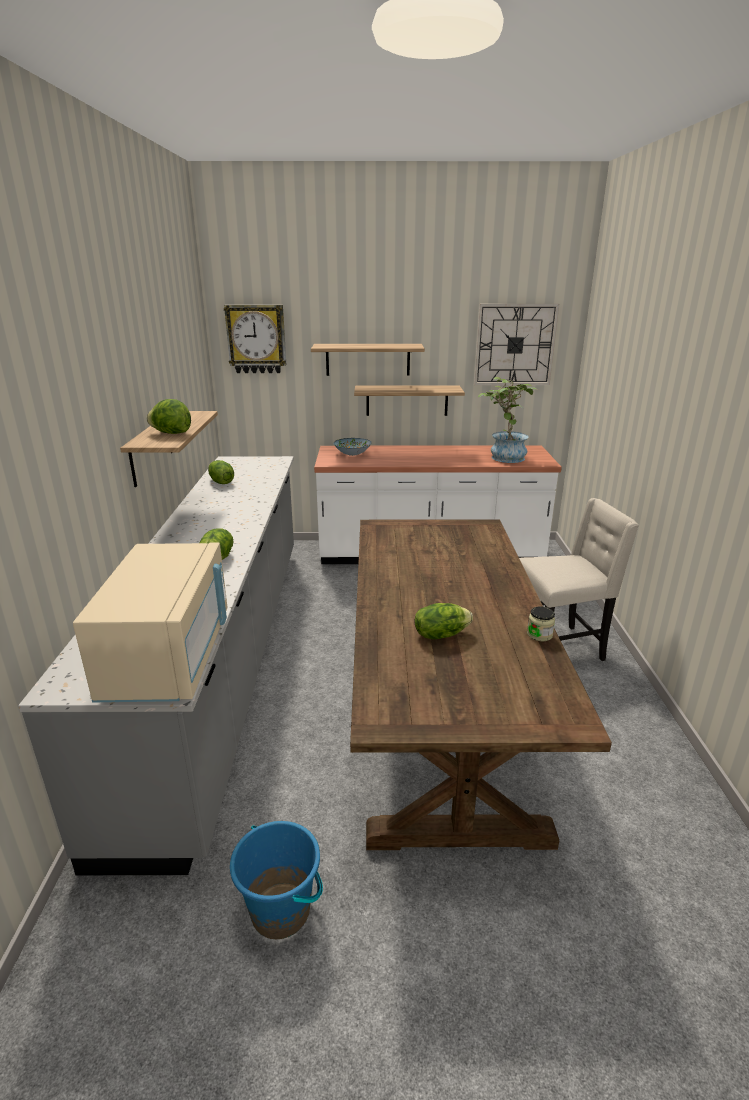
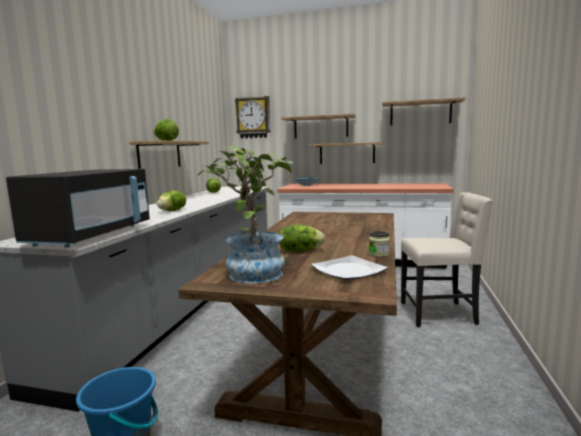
camera: 15 degrees right, 15 degrees down
(170, 657) = (92, 235): beige microwave -> black microwave
(503, 456) = (412, 186): potted plant -> potted plant (252, 271)
(515, 345) = (420, 113): wall clock -> shelf
(526, 678) = (348, 271): none -> plate

